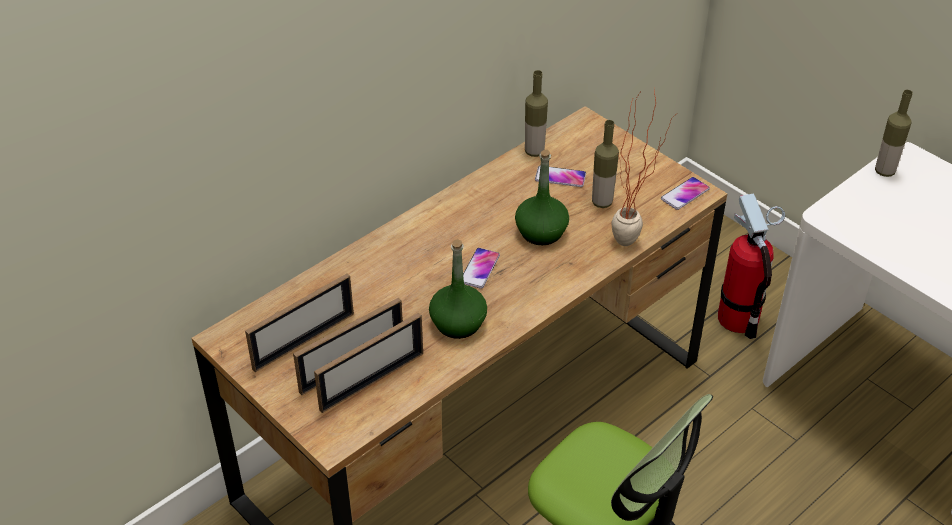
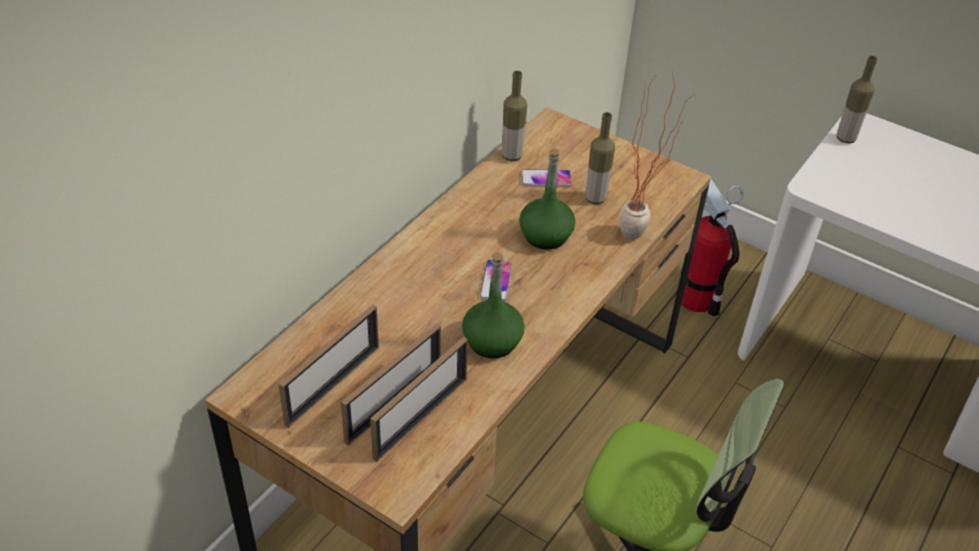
camera: 15 degrees left, 0 degrees up
(685, 194) = (672, 181): phone -> none

